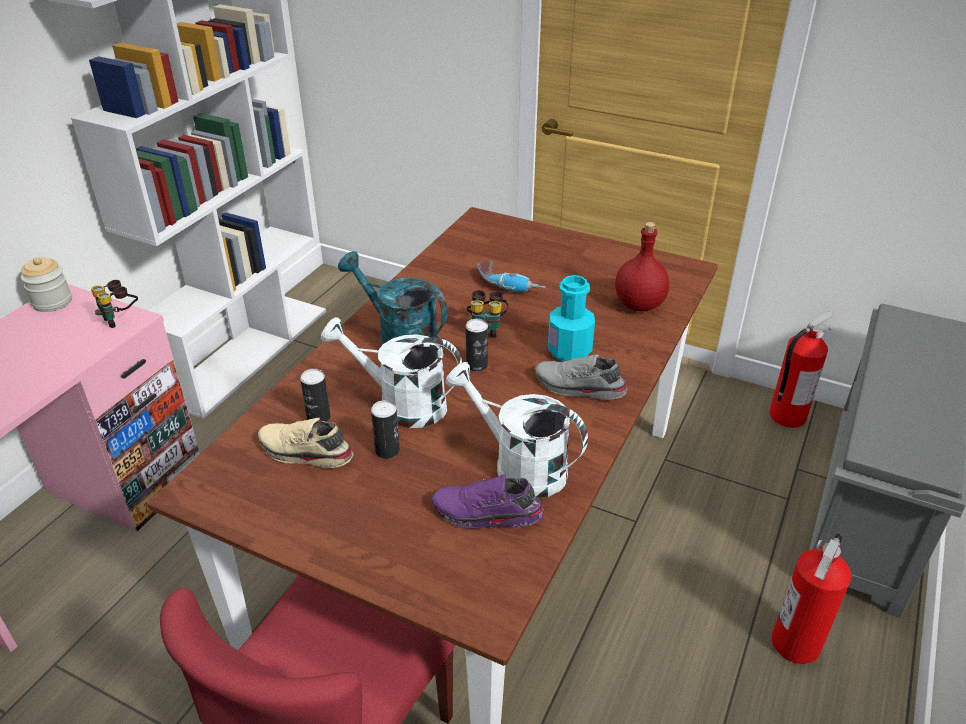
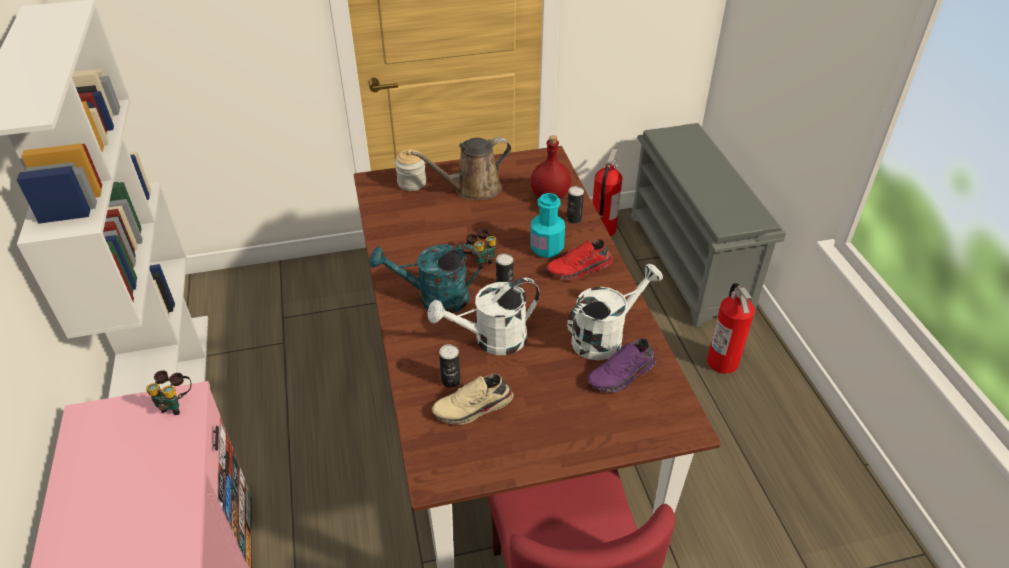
camera: 40 degrees left, 5 degrees up
(52, 302) = (84, 426): jar -> jar (412, 183)
(387, 450) = (521, 374): can -> can (574, 219)
(509, 285) = (456, 221): power drill -> none
(518, 466) = (605, 336): white watering can -> white watering can turned 150 degrees clockwise
(565, 264) = (473, 189): none -> brown watering can
(578, 388) = (579, 269): grey shoe -> red shoe

